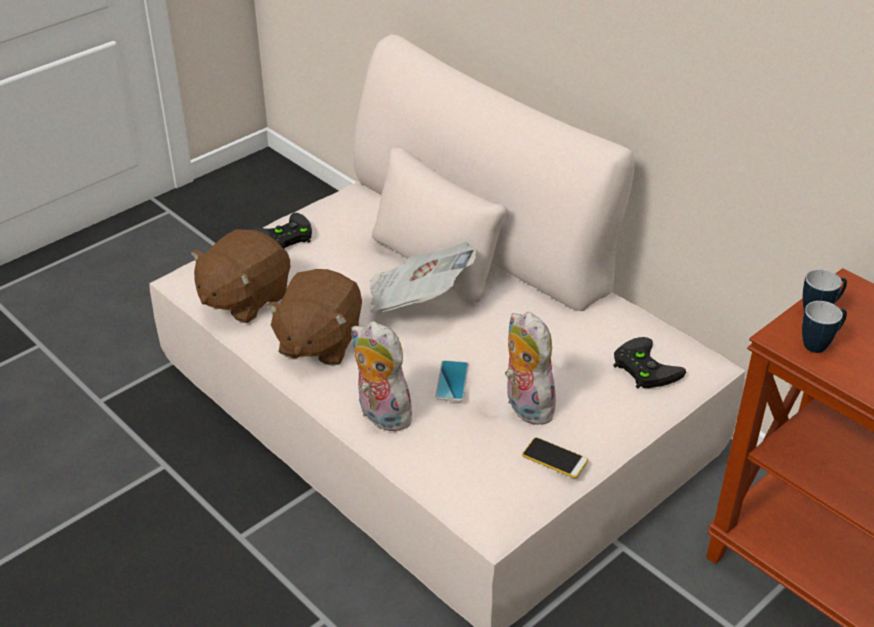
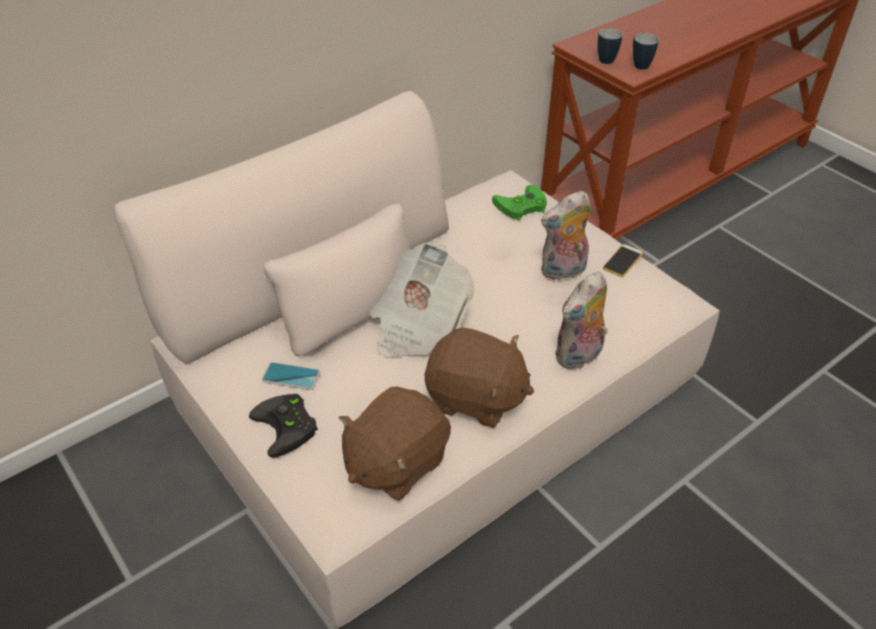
camera: 85 degrees left, 5 degrees up
(244, 299) = (395, 462): brown plush toy -> brown plush toy turned 90 degrees clockwise
(452, 381) = (535, 309): phone -> phone (291, 376)
(643, 367) = (520, 206): black game controller -> green game controller

